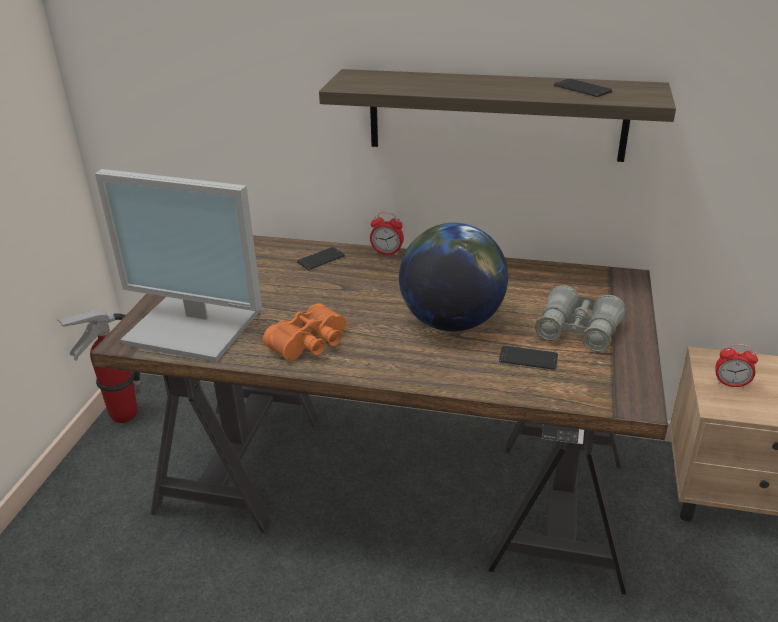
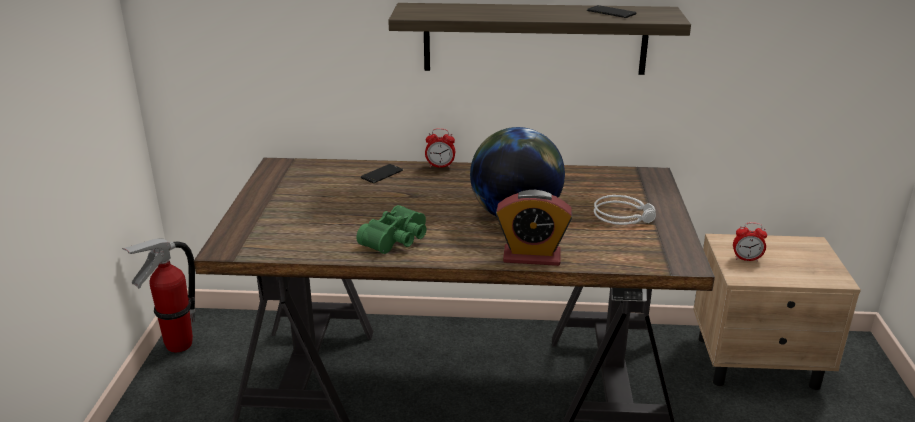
camera: 10 degrees left, 5 degrees down
(196, 326) = (286, 233): monitor -> none
(311, 344) = (398, 240): orange binoculars -> green binoculars
(454, 378) = (531, 256): none -> alarm clock
(528, 358) = (589, 238): phone -> none
(578, 331) = (624, 215): grey binoculars -> grey headphones

